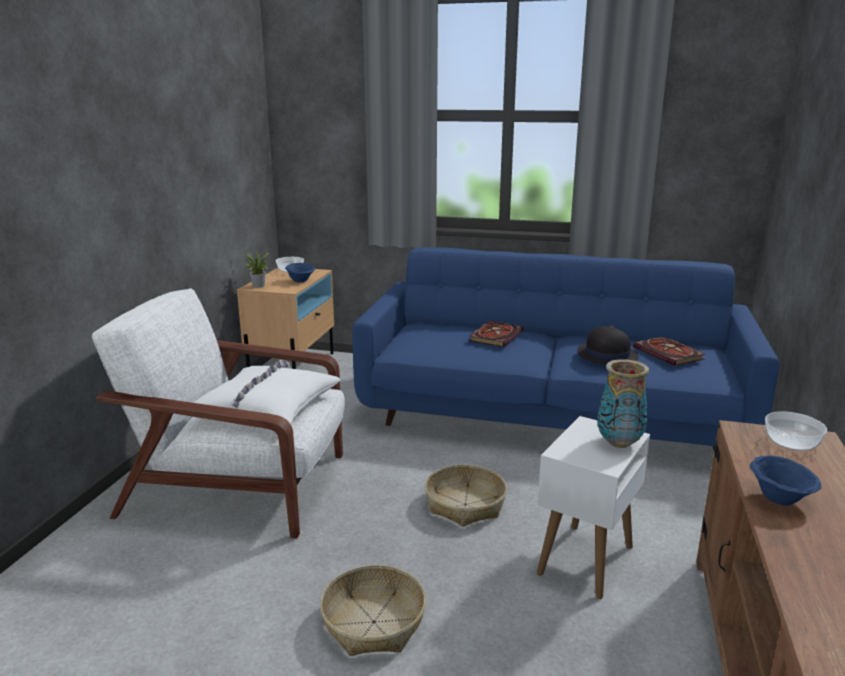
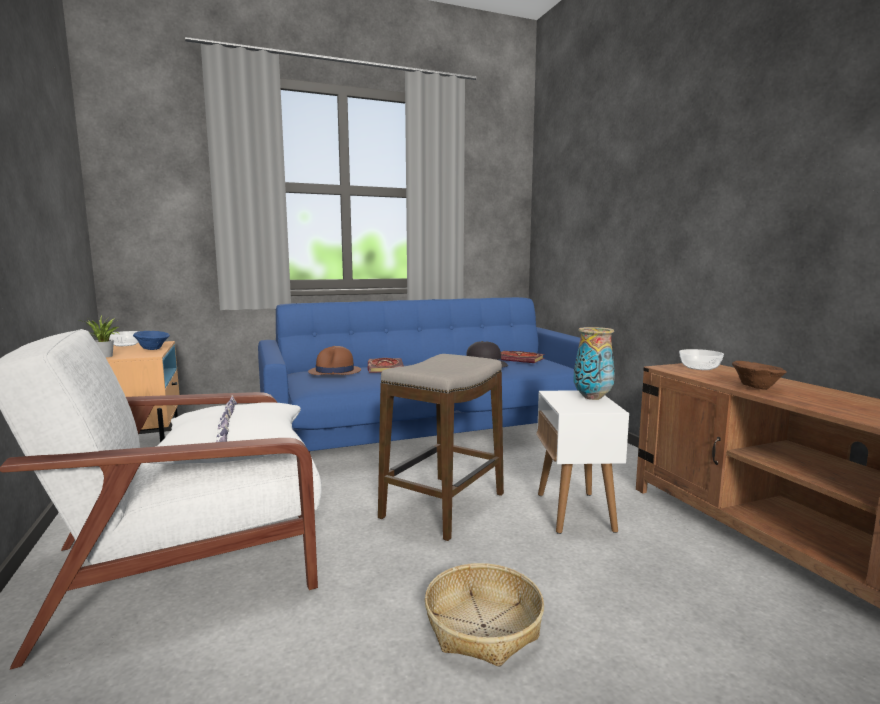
camera: 35 degrees left, 10 degrees down
(441, 332) = (335, 372): none -> brown hat
(465, 504) = (443, 506): basket -> stool
(779, 498) = (755, 388): blue bowl -> brown bowl

